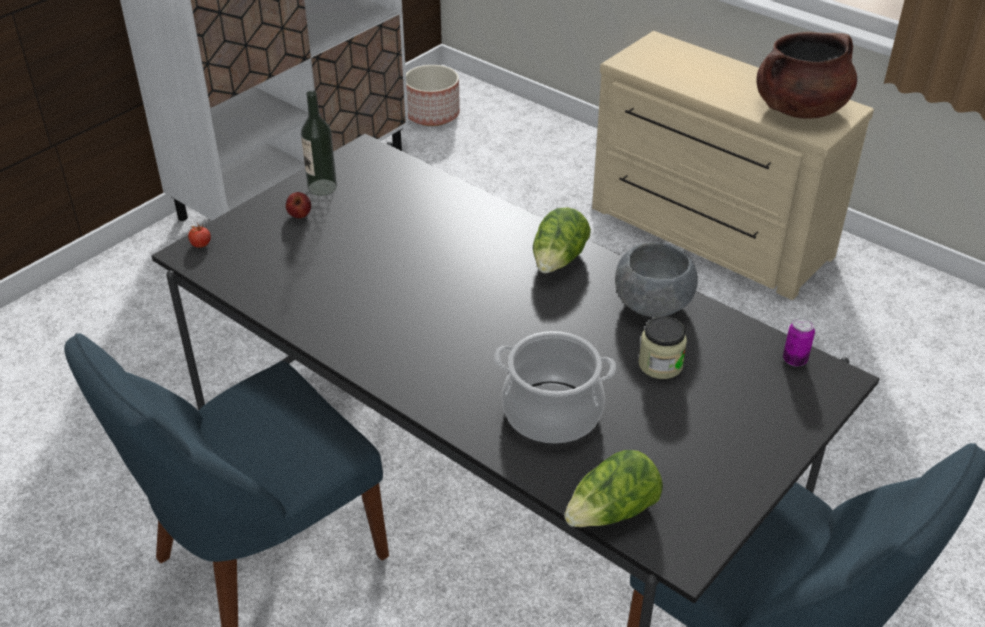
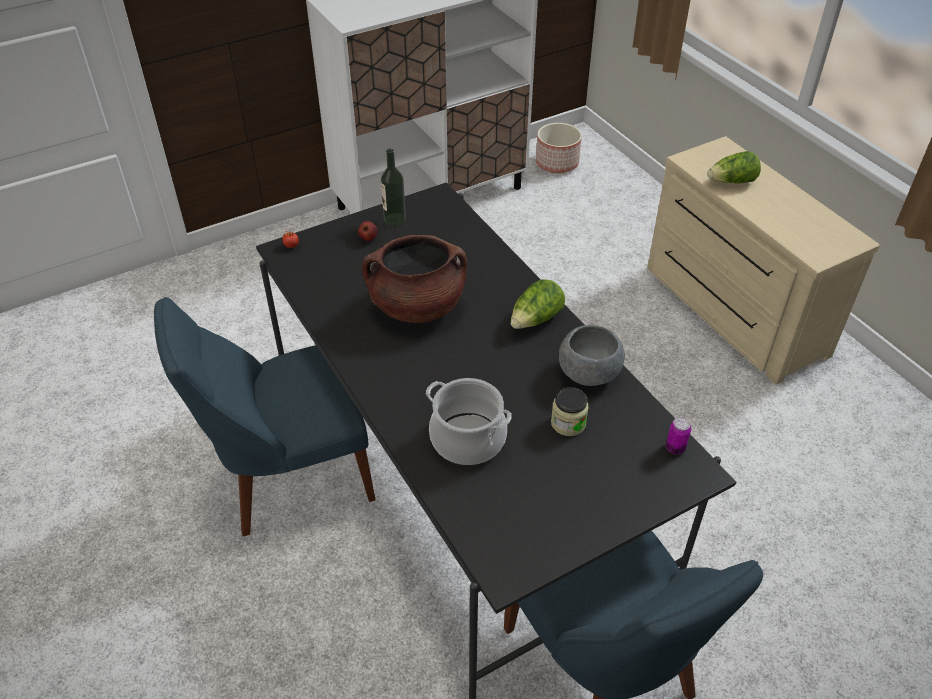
camera: 20 degrees right, 5 degrees up
(612, 512) = (471, 527): lettuce -> lettuce (732, 182)
(800, 109) = (813, 231): brown cooking pot -> brown cooking pot (417, 306)

